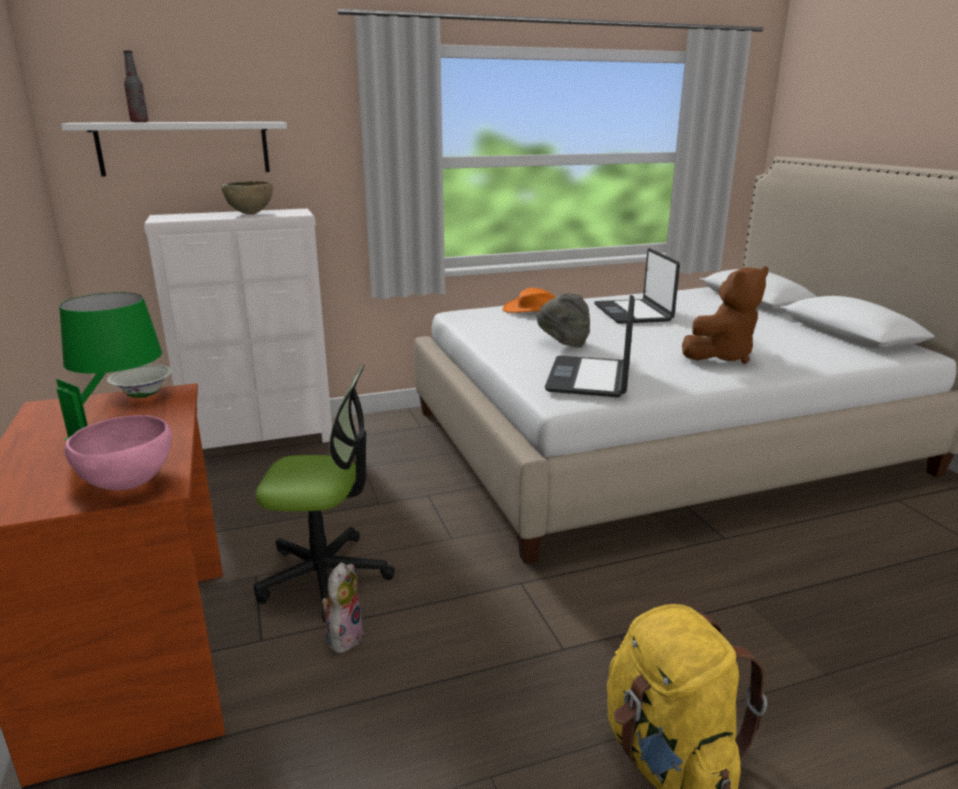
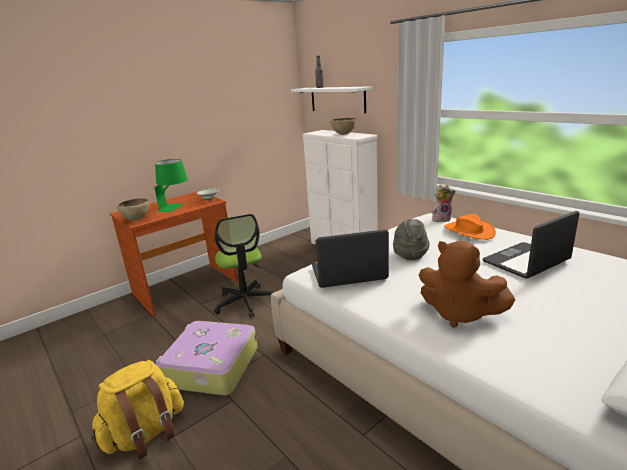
camera: 70 degrees right, 0 degrees up
(129, 485) = (137, 219): pink bowl -> brown bowl
(343, 636) = (208, 320): plush toy -> plush toy (441, 219)
(515, 650) = (210, 367): none -> suitcase

